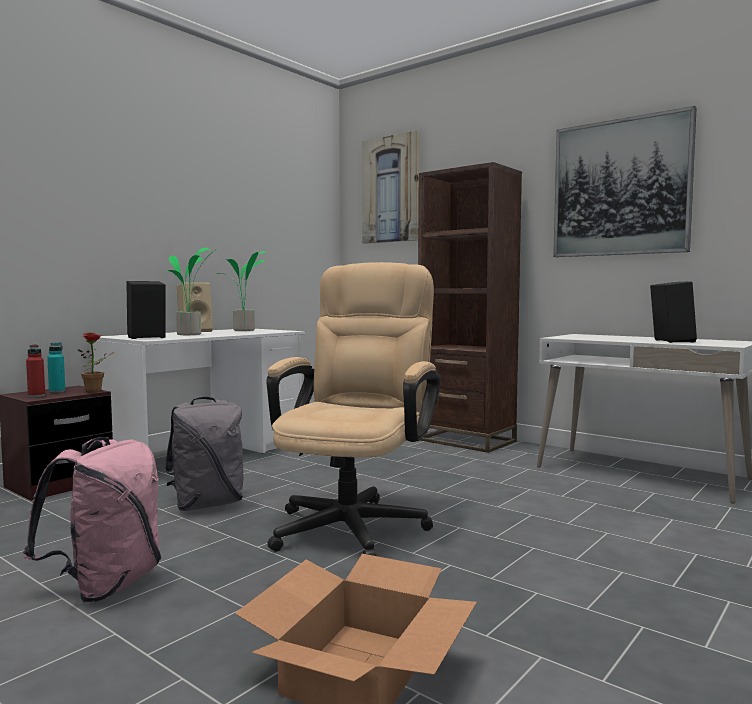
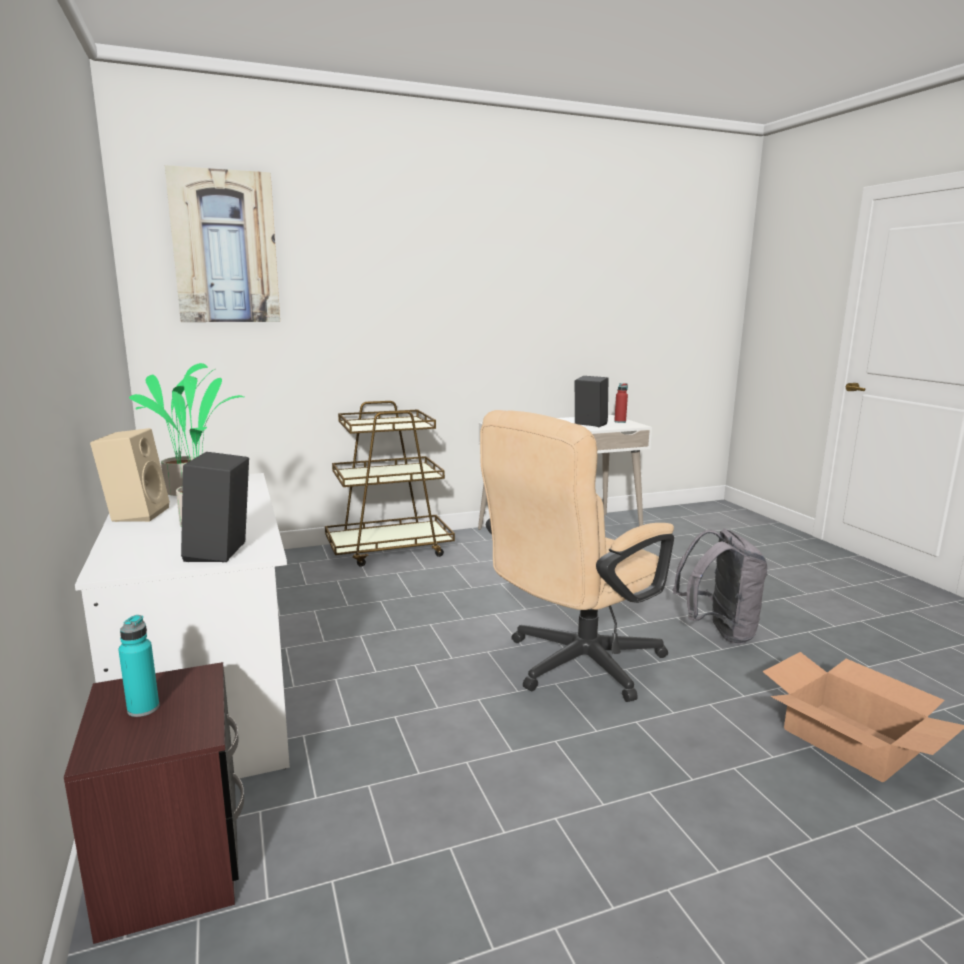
camera: 60 degrees left, 10 degrees up
(36, 396) = (169, 731): red bottle -> red bottle (620, 422)
(97, 391) = (203, 672): potted plant -> none
(106, 585) = (648, 849): pink backpack -> none
(207, 504) = (436, 735): grey backpack -> grey backpack (718, 632)
(355, 523) = (573, 666): beige office chair -> beige office chair turned 90 degrees counterclockwise
(466, 440) = (390, 550): brown bookcase -> brown cart
(620, 188) = (513, 284): picture -> none

